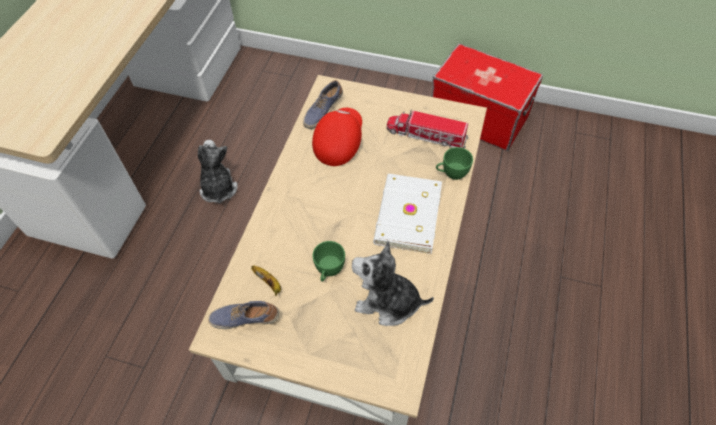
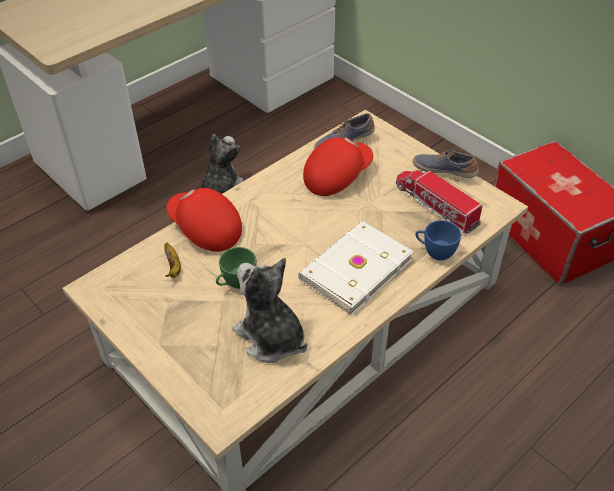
camera: 30 degrees right, 10 degrees down
(245, 318) = (129, 286): shoe -> shoe (444, 171)
(270, 238) = (205, 230): none -> red cap
(451, 174) = (435, 252): green cup -> blue cup

